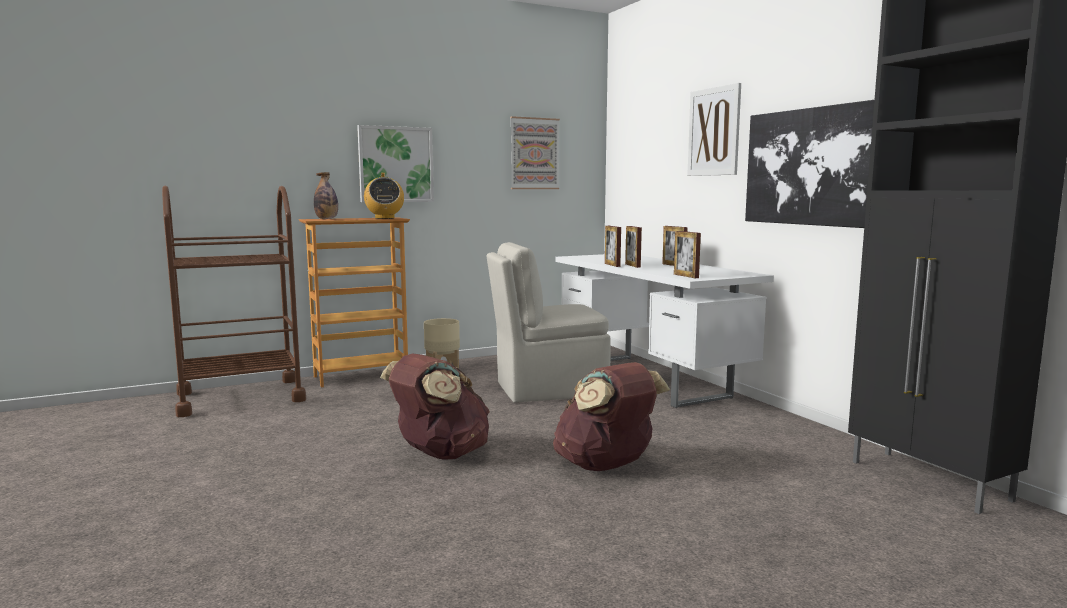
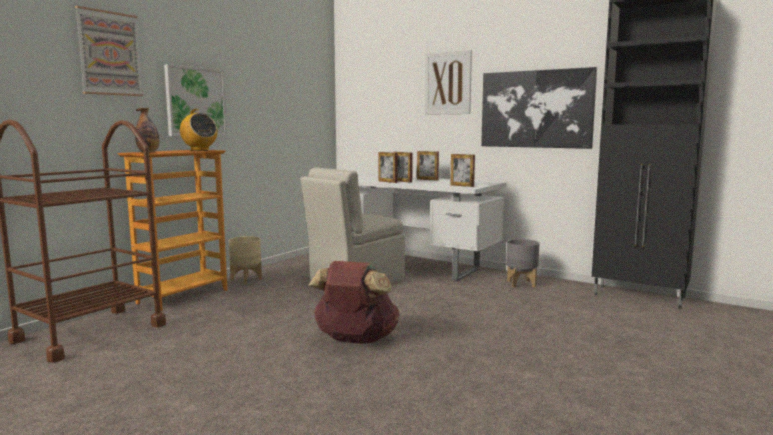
camera: 30 degrees left, 0 degrees up
(534, 153) = (292, 95): picture -> picture (109, 53)
(606, 466) = (476, 324): brown backpack -> none
(761, 427) = (521, 284): none -> grey planter

